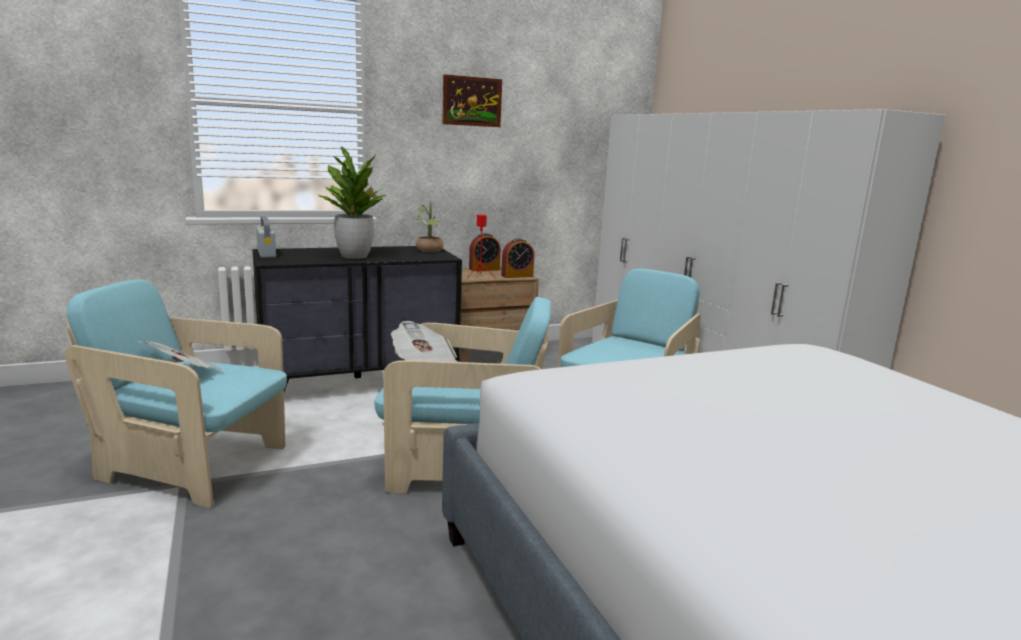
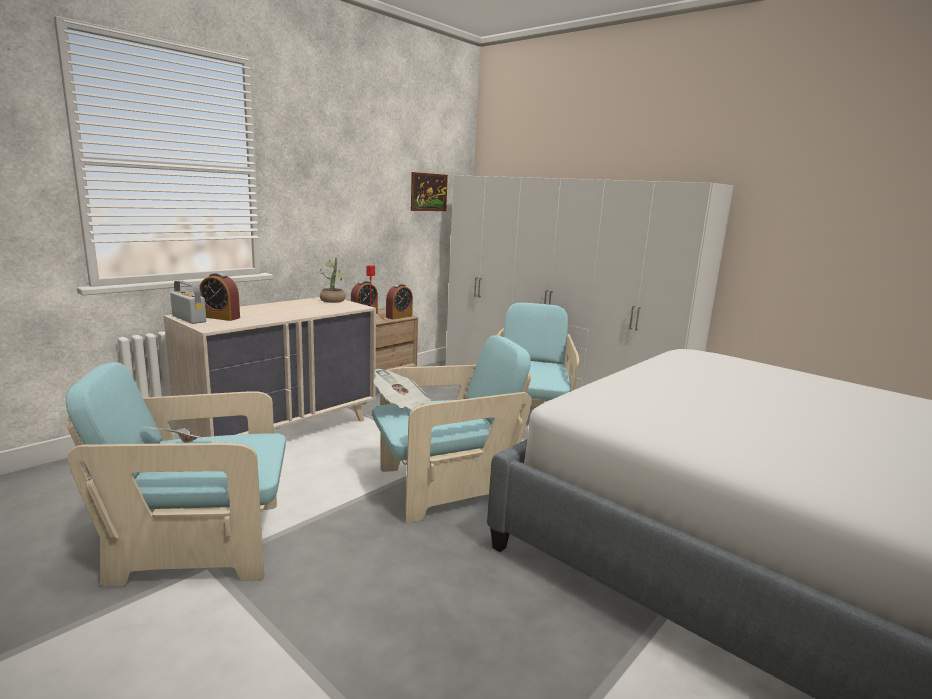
camera: 25 degrees left, 0 degrees up
(295, 254) = (220, 317): none -> alarm clock
(355, 256) = (280, 313): potted plant -> none
(360, 380) = (282, 430): black dresser -> beige dresser
(472, 101) = (346, 163): picture -> picture (428, 192)

